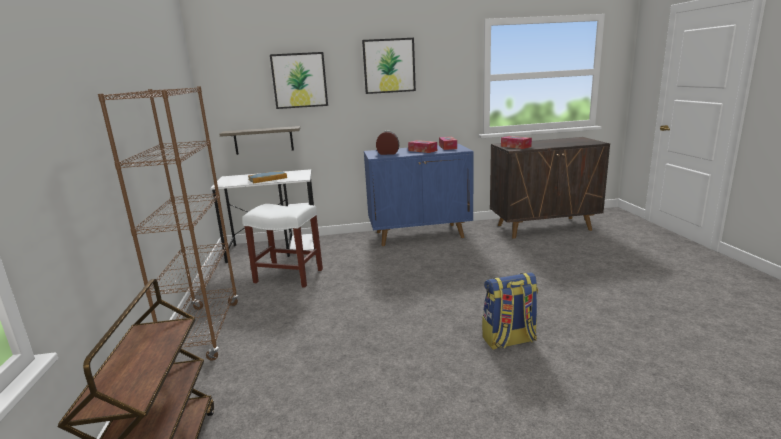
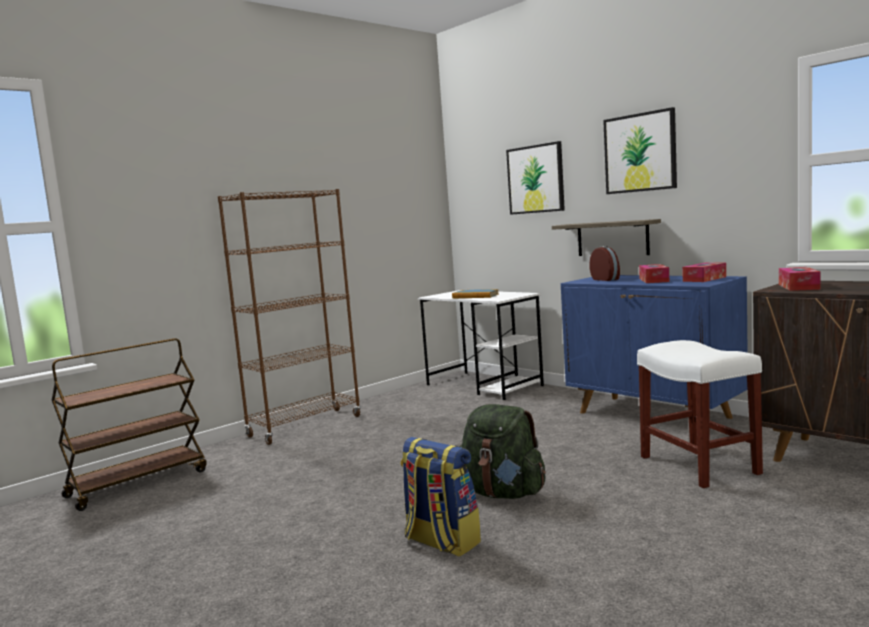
camera: 55 degrees right, 10 degrees down
(263, 140) = (499, 252): shelf -> shelf (612, 238)
(287, 276) = (437, 410): white stool -> white stool (697, 464)
(465, 302) = (503, 493): none -> green backpack

